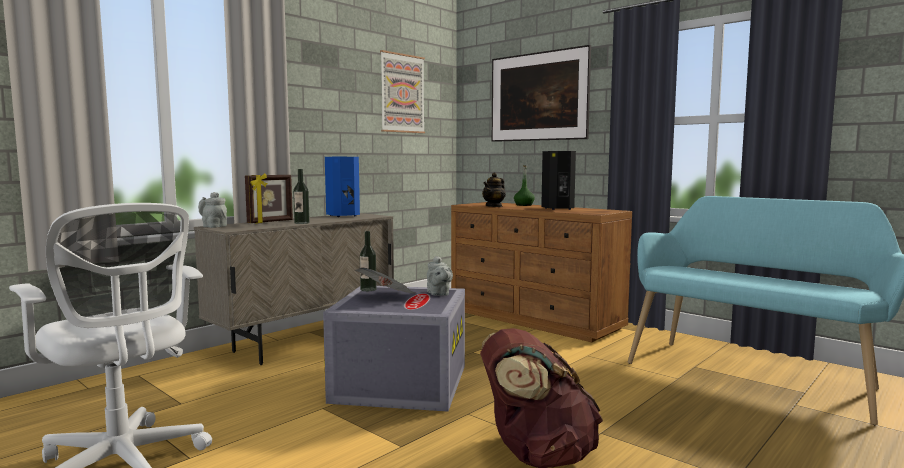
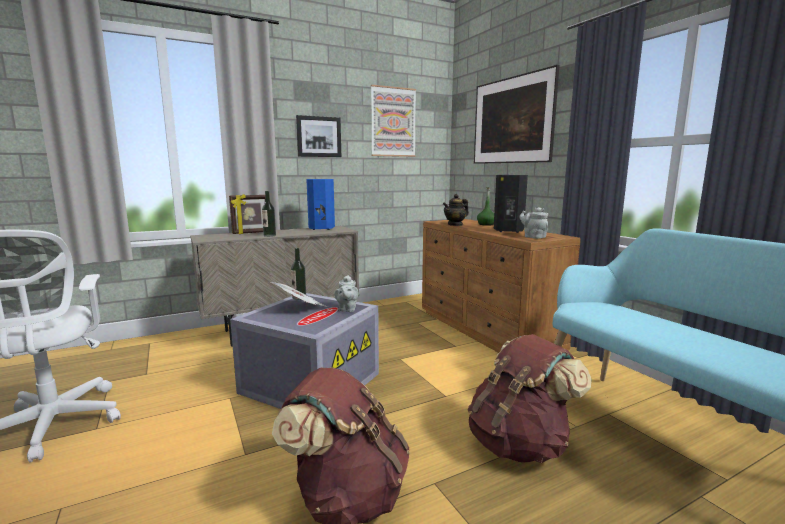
camera: 20 degrees right, 5 degrees up
(213, 226) = (201, 236): grey teapot -> grey teapot (533, 237)
(328, 107) = (318, 137): none -> picture
(644, 397) = (519, 444): none -> brown backpack

